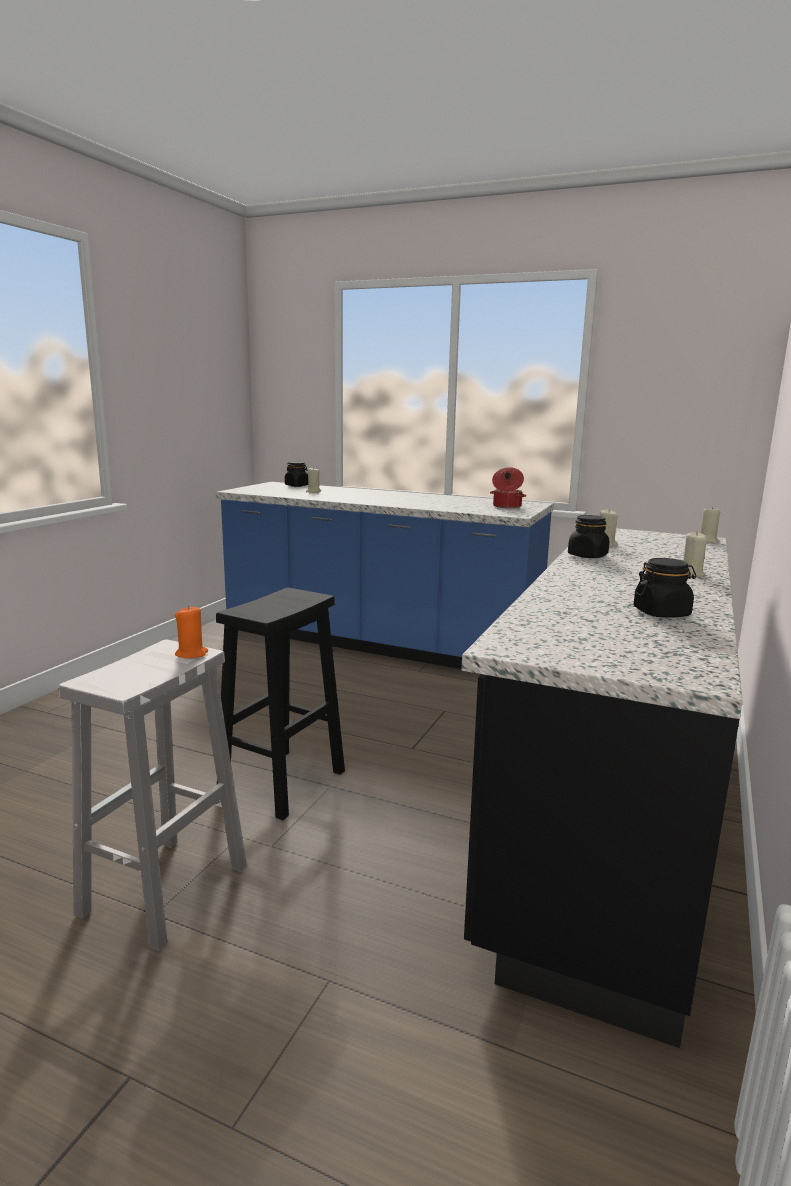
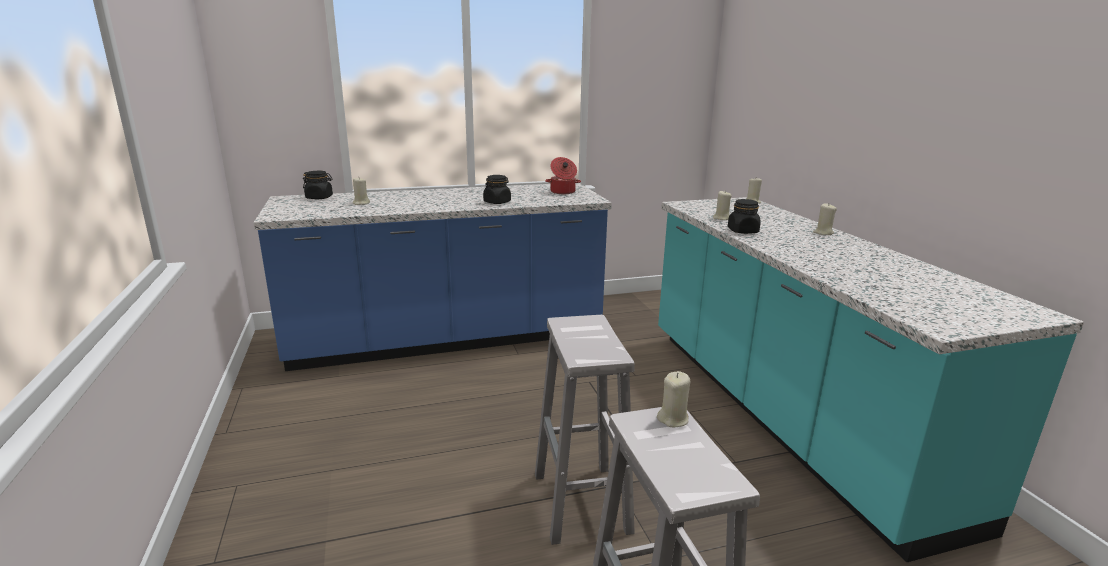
camera: 40 degrees left, 5 degrees up
(191, 654) = (673, 419): orange candle -> beige candle
(281, 784) = (582, 504): black stool -> white stool
(607, 814) = (783, 415): black counter -> turquoise counter
(661, 613) = (902, 270): black jar -> black jar (497, 202)

